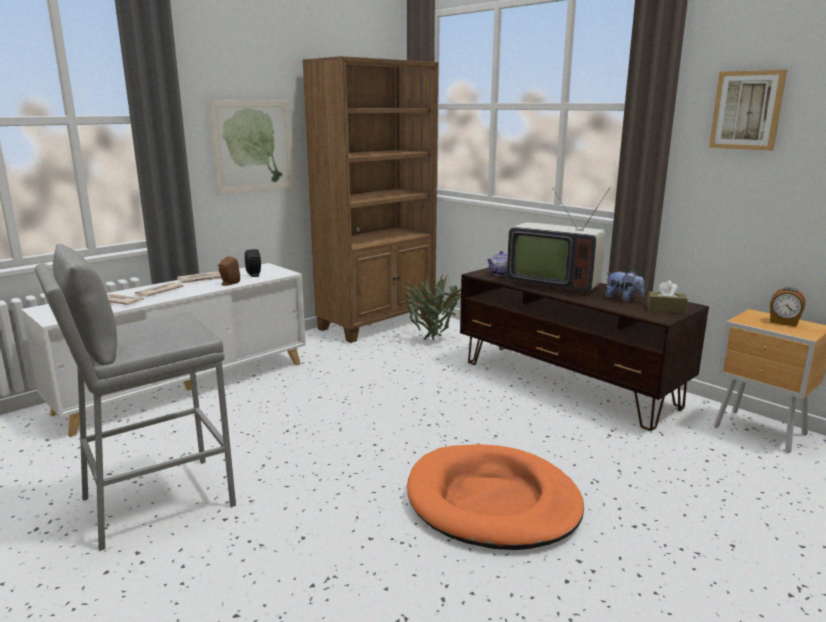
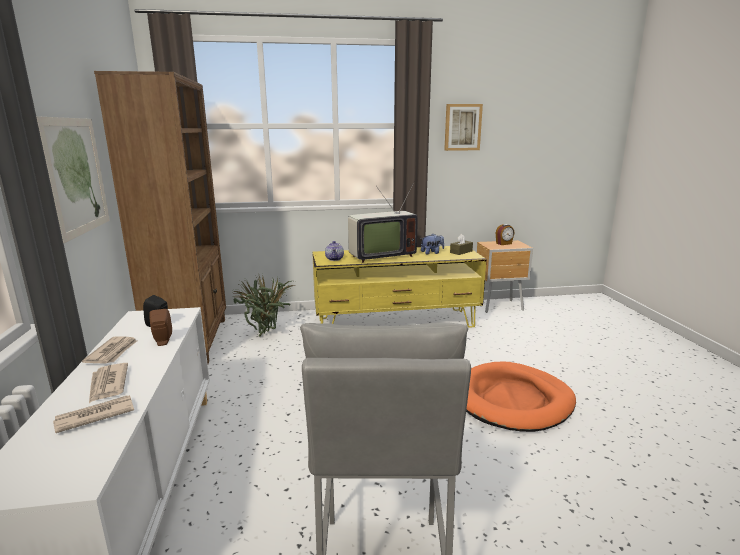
camera: 55 degrees left, 0 degrees up
(567, 384) = (396, 323): brown tv stand -> yellow tv stand

